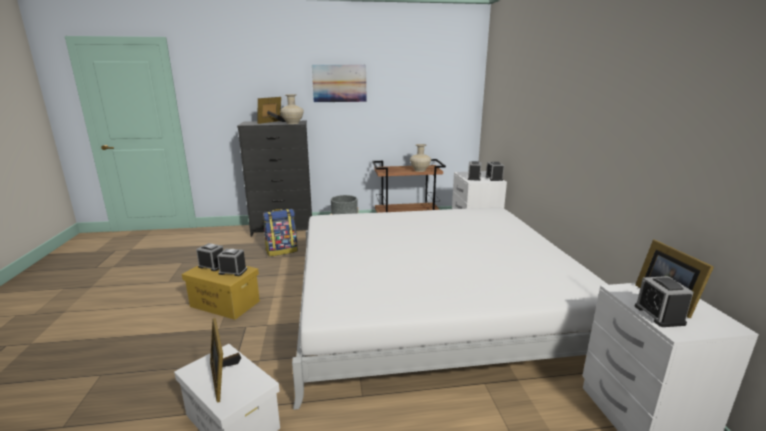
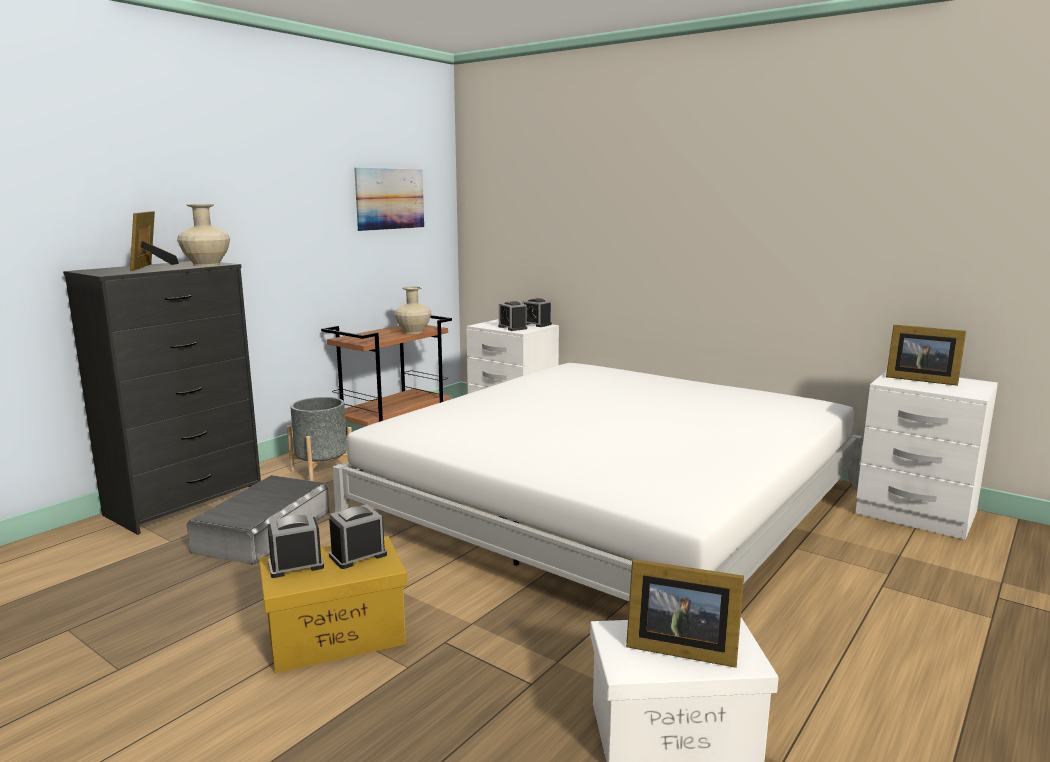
camera: 45 degrees left, 5 degrees down
(282, 251) = (263, 531): backpack -> grey storage box
(339, 83) = (256, 184): picture -> picture (390, 199)
(659, 315) = (943, 389): alarm clock -> none

